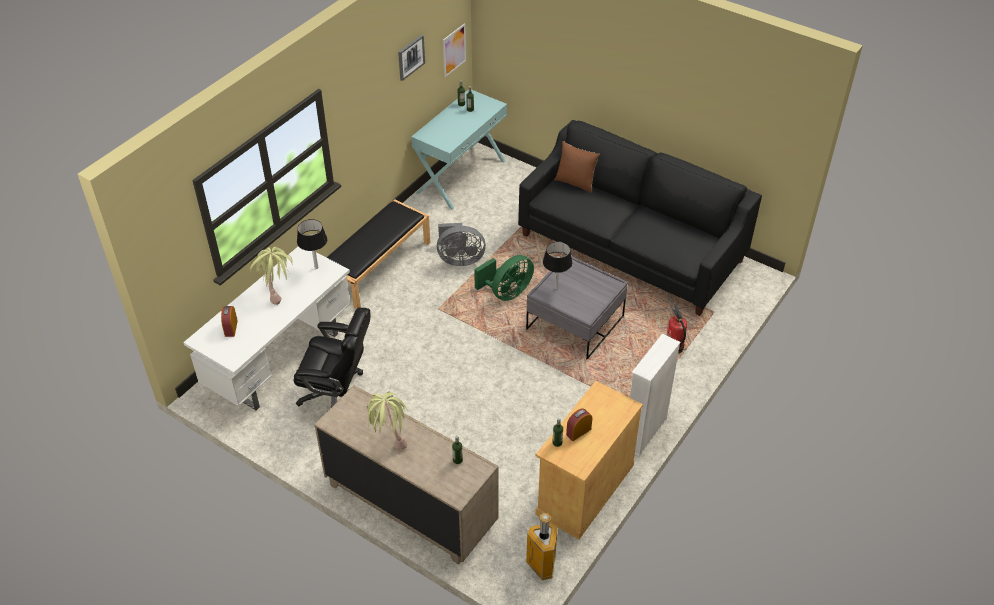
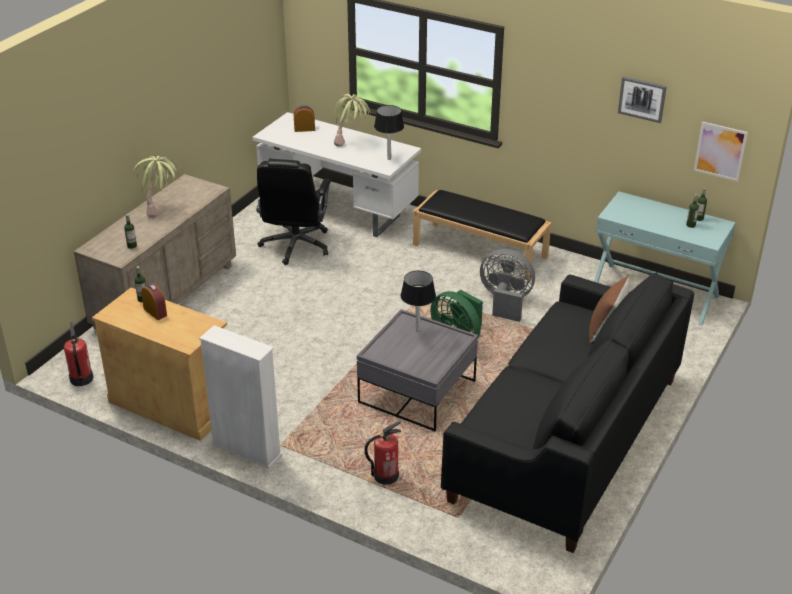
camera: 85 degrees right, 10 degrees down
(459, 259) = (505, 302): grey fan -> grey fan turned 120 degrees clockwise
(542, 566) = (81, 379): trash can -> fire extinguisher

